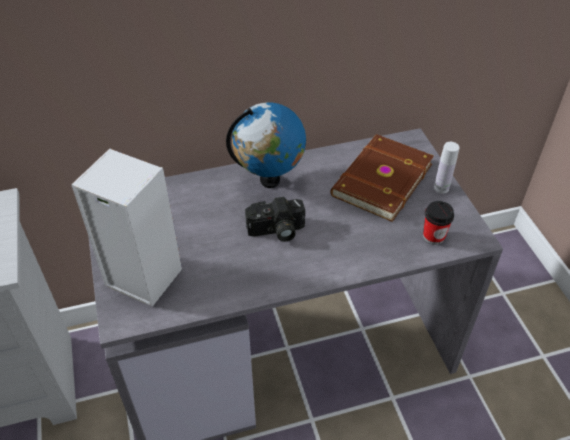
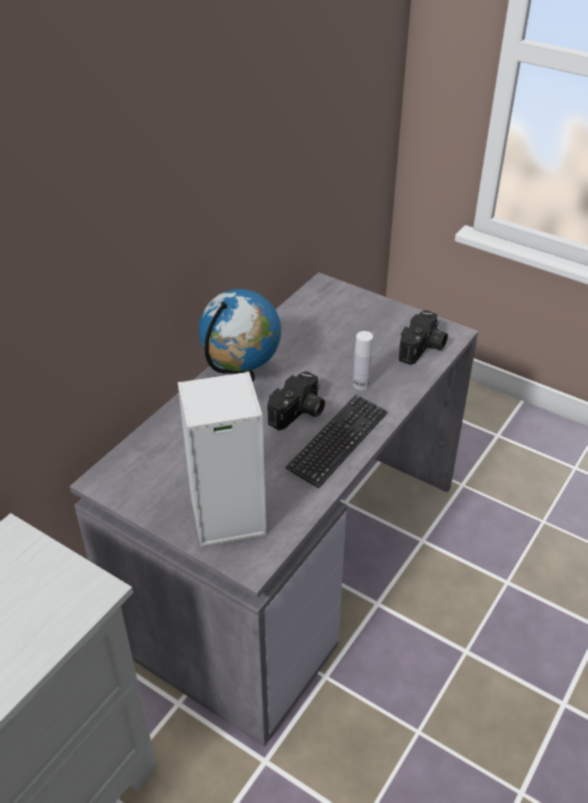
camera: 40 degrees left, 5 degrees down
(279, 270) = (338, 441): none -> keyboard
(380, 180) = (334, 328): brown book -> none
(433, 237) = (423, 349): cup -> camera
(441, 188) = (387, 310): white bottle -> white bottle (361, 384)

